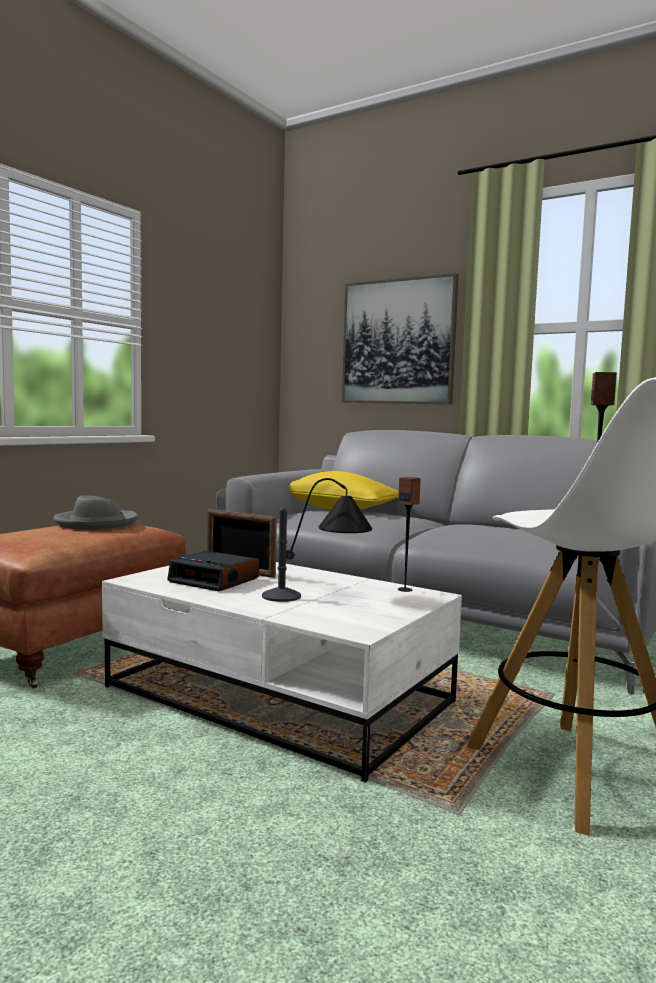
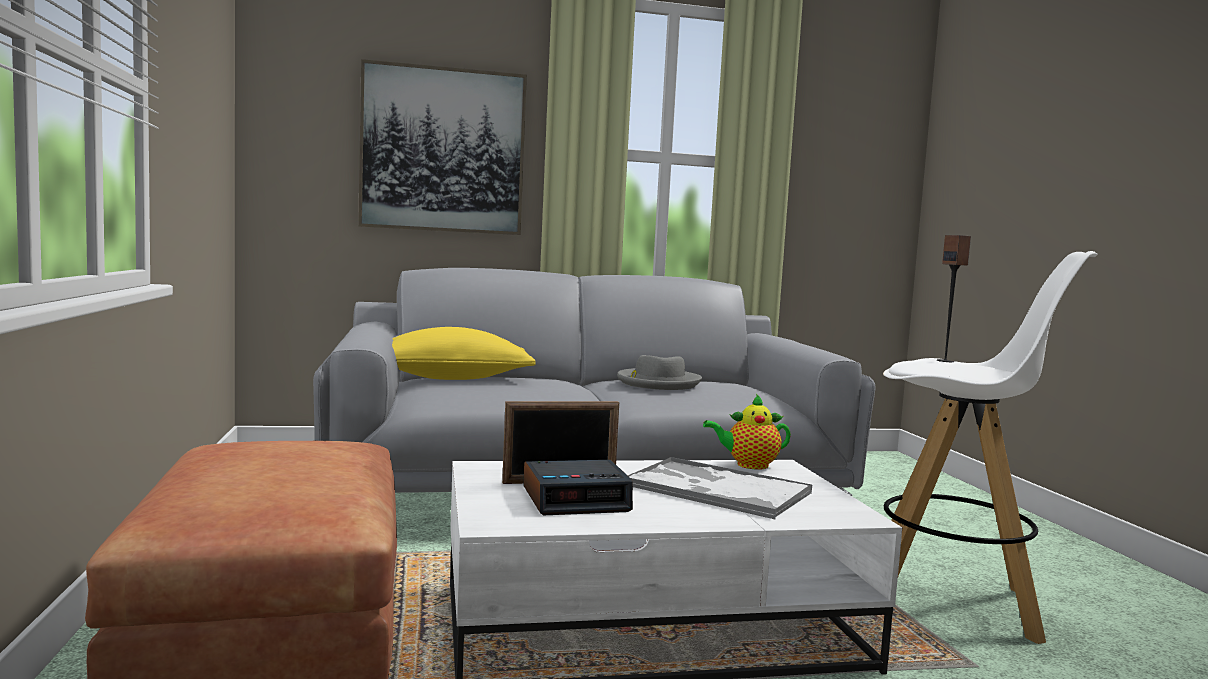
camera: 45 degrees left, 0 degrees up
(96, 523) = (268, 449): grey hat -> grey hat (658, 383)
(320, 595) = (715, 489): table lamp -> tray
(405, 589) = (748, 465): speaker -> teapot

